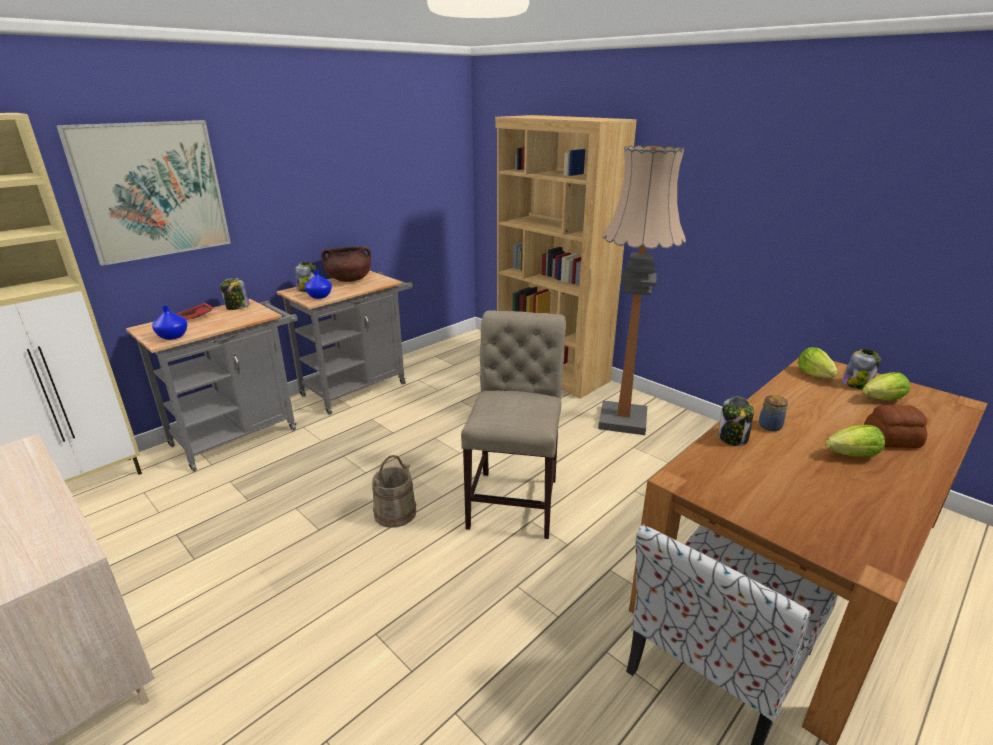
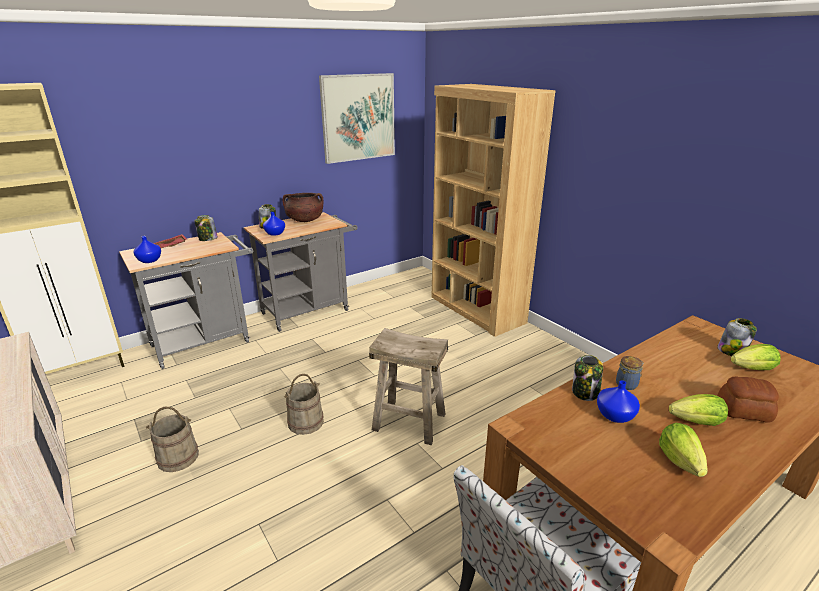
camera: 10 degrees right, 0 degrees up
(152, 190) = (144, 143): picture -> picture (358, 117)
(249, 571) = (178, 457): none -> beige bucket
(515, 498) = (409, 421): beige chair -> beige stool
(623, 420) = (527, 360): floor lamp -> none
(772, 457) = (615, 415): none -> blue vase
(814, 375) = (693, 338): lettuce -> lettuce (680, 461)

